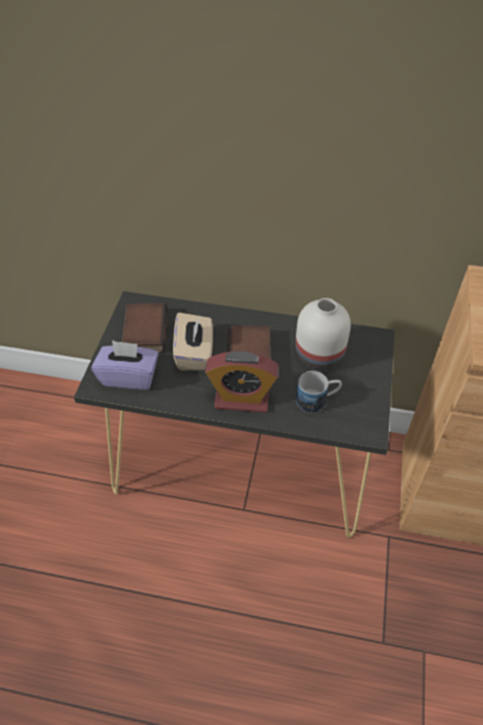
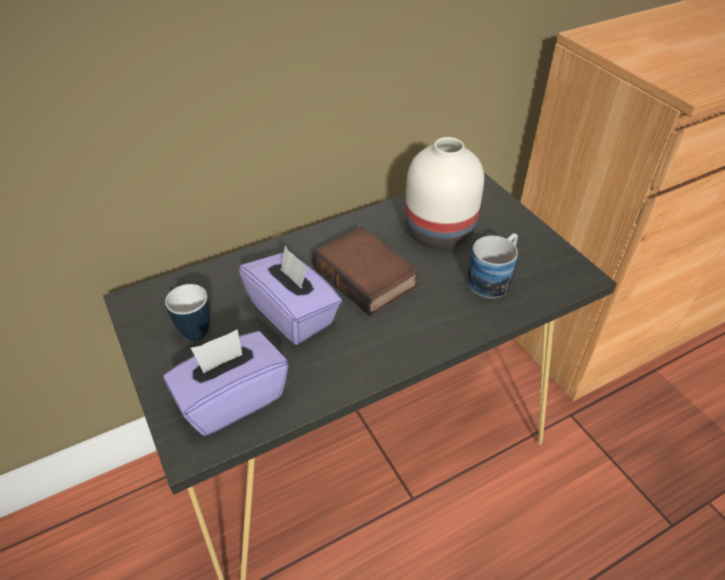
camera: 40 degrees left, 5 degrees down
(144, 332) = (192, 328): book -> mug
(194, 353) = (293, 314): beige tissue box -> purple tissue box
(242, 399) = (413, 330): alarm clock -> none

